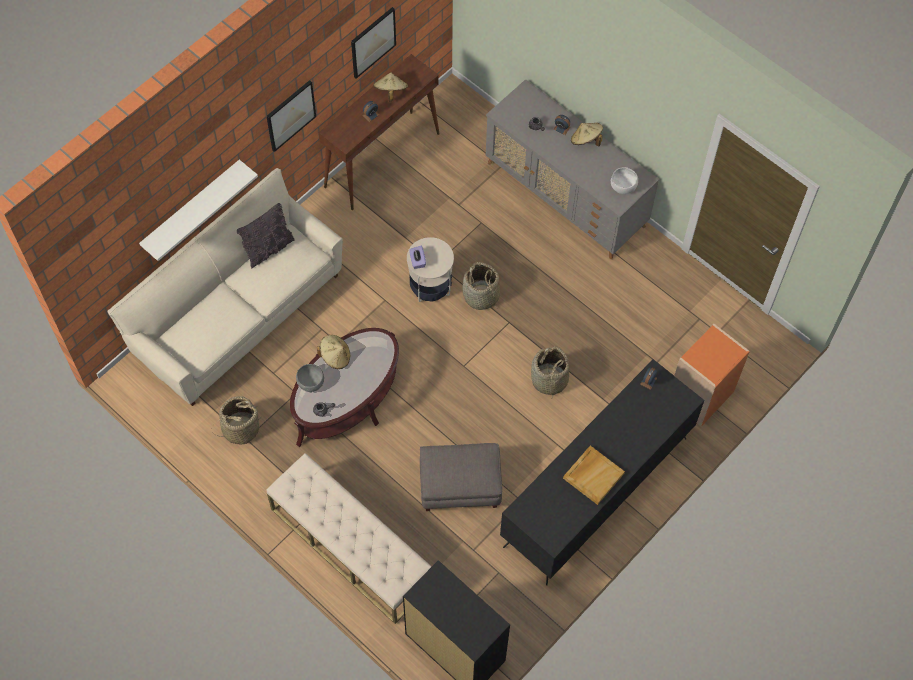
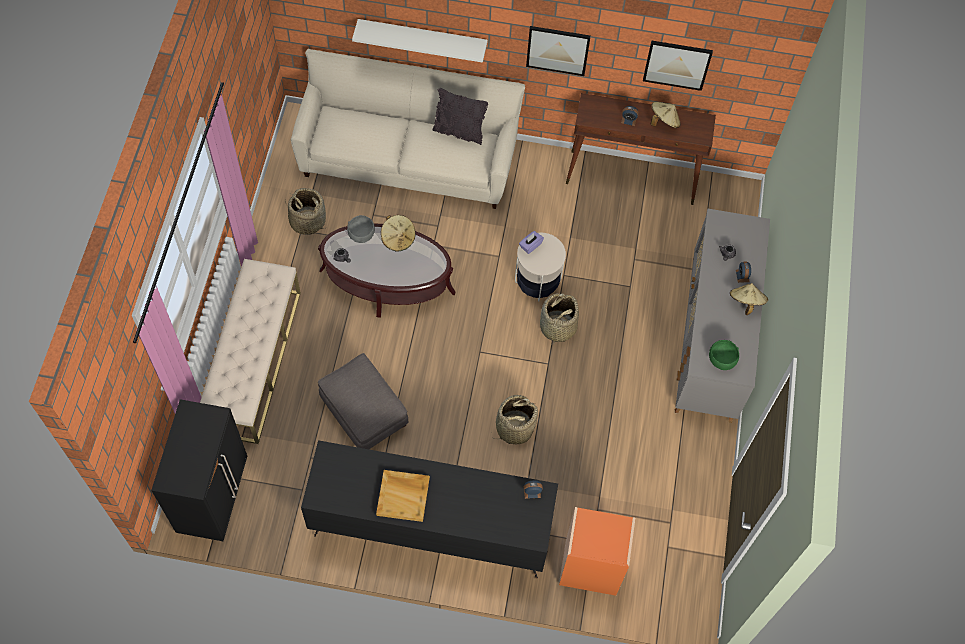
camera: 55 degrees right, 0 degrees up
(623, 186) = (721, 360): white bowl -> green bowl

